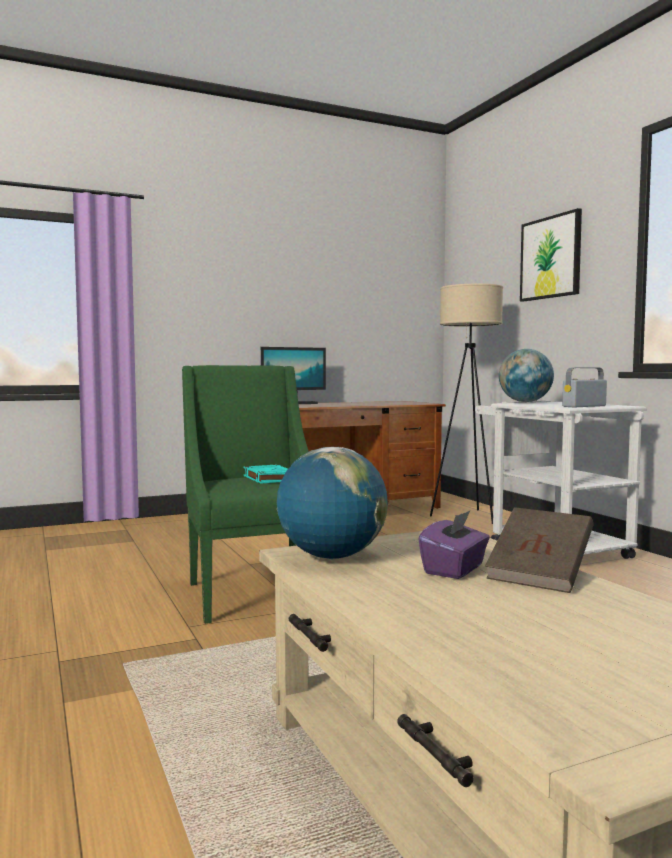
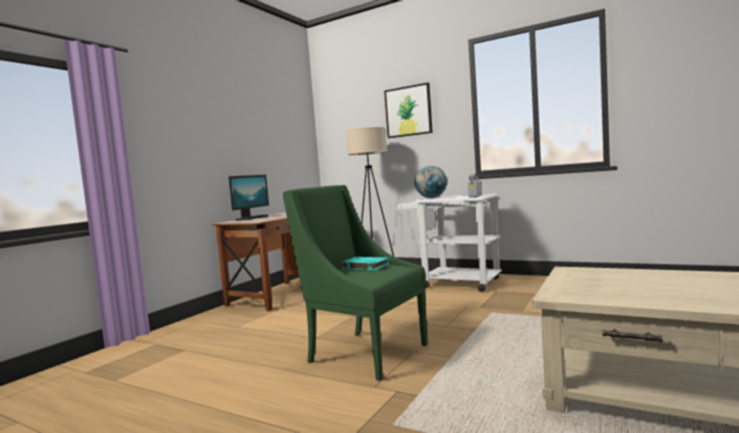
camera: 35 degrees left, 0 degrees up
(332, 557) = (579, 292): globe -> none
(455, 569) = (641, 282): purple tissue box -> none
(540, 574) = (671, 275): brown book -> none

